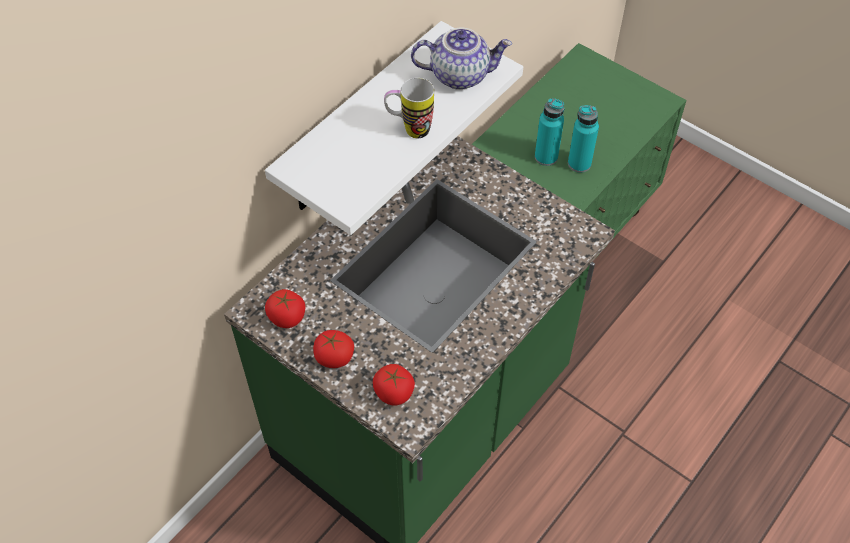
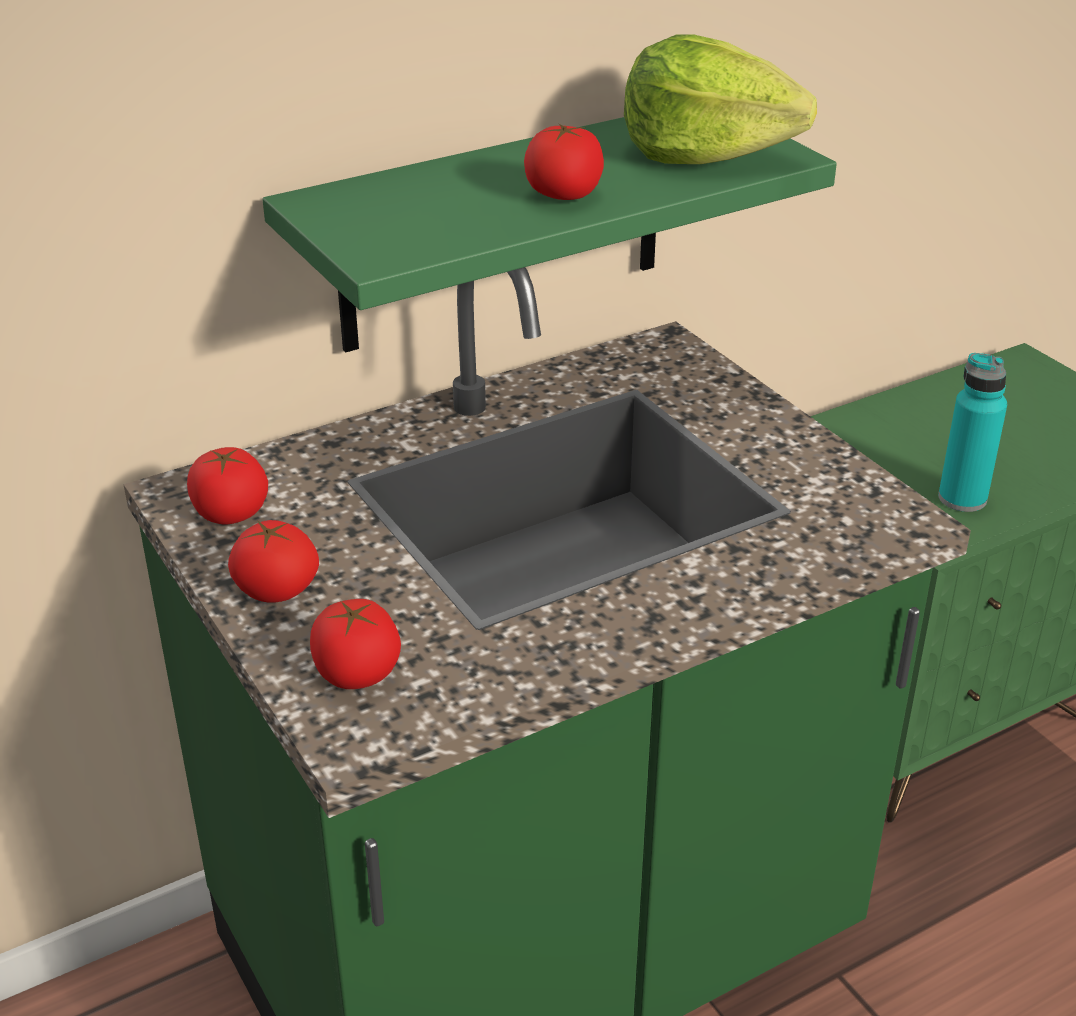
camera: 20 degrees right, 20 degrees down
(360, 123) = (503, 227): white shelf -> green shelf
(409, 129) = (563, 195): mug -> tomato
(460, 74) = (706, 153): teapot -> lettuce
(546, 157) = (898, 476): turquoise bottle -> none

